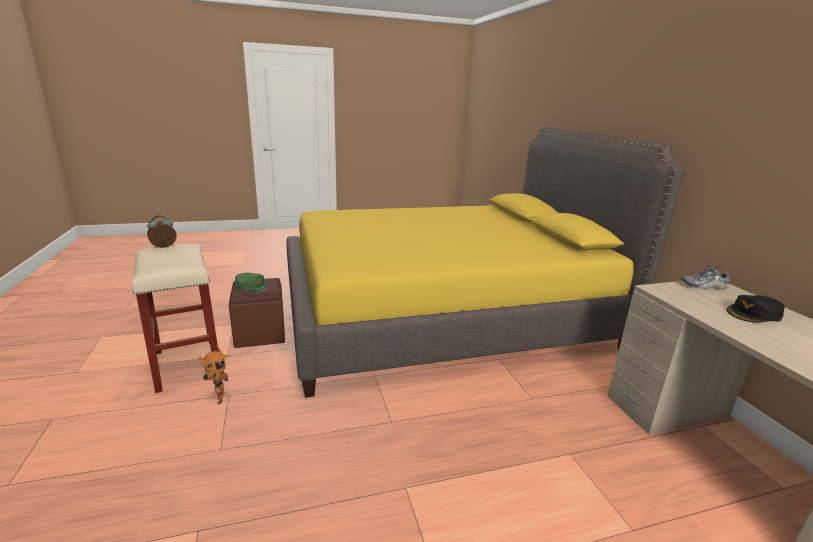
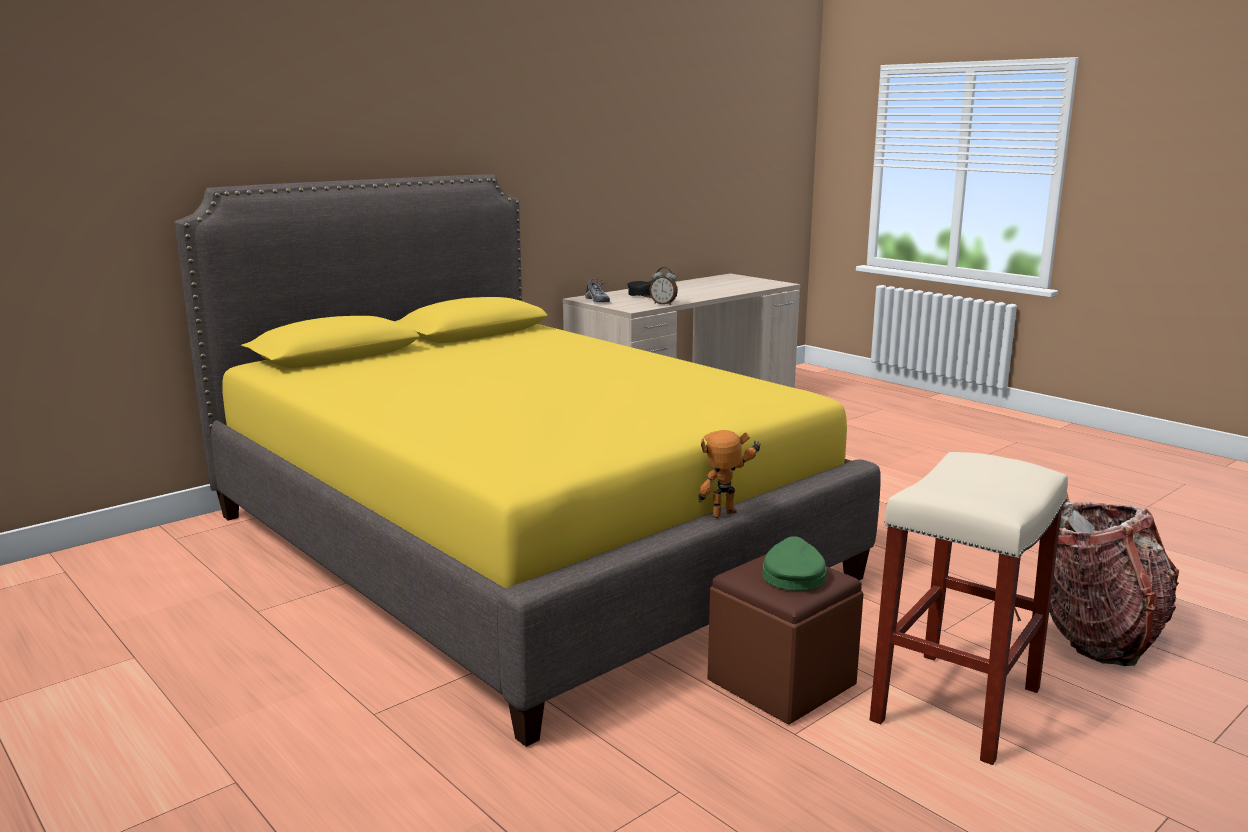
camera: 115 degrees left, 5 degrees down
(142, 448) = (1091, 637): none -> backpack
(164, 247) = (970, 494): alarm clock -> alarm clock (663, 304)
(218, 399) = (960, 633): toy robot -> toy robot (727, 516)

